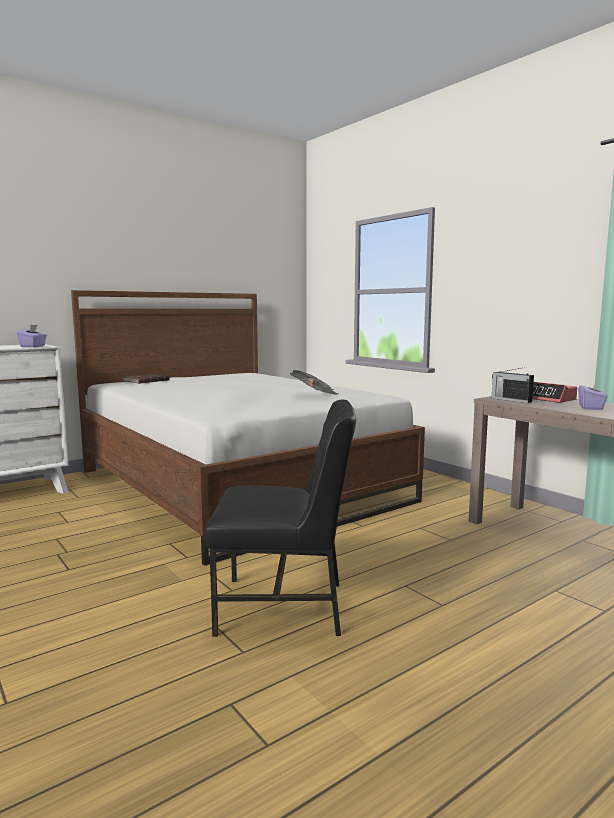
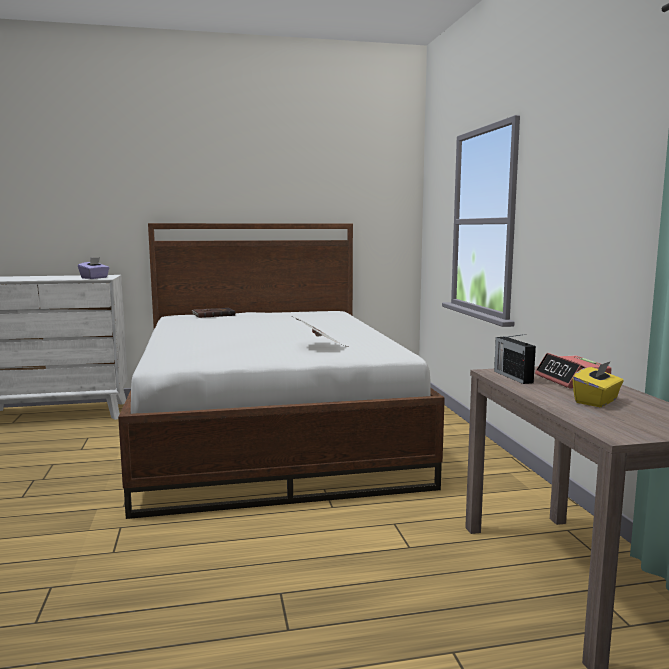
camera: 25 degrees right, 0 degrees up
(284, 607) = (132, 584): black chair -> none
(591, 407) = (597, 401): purple tissue box -> yellow tissue box

